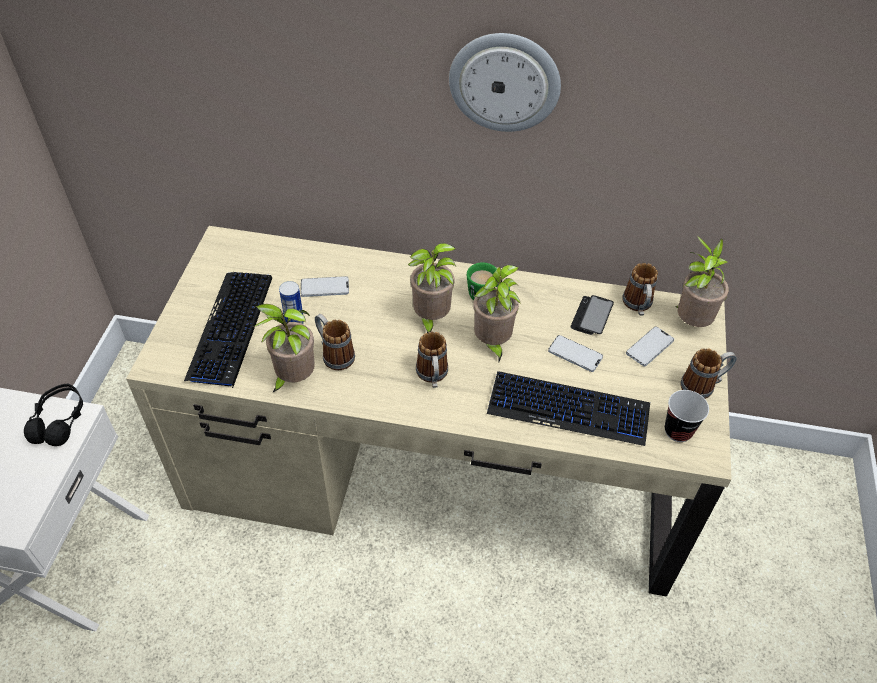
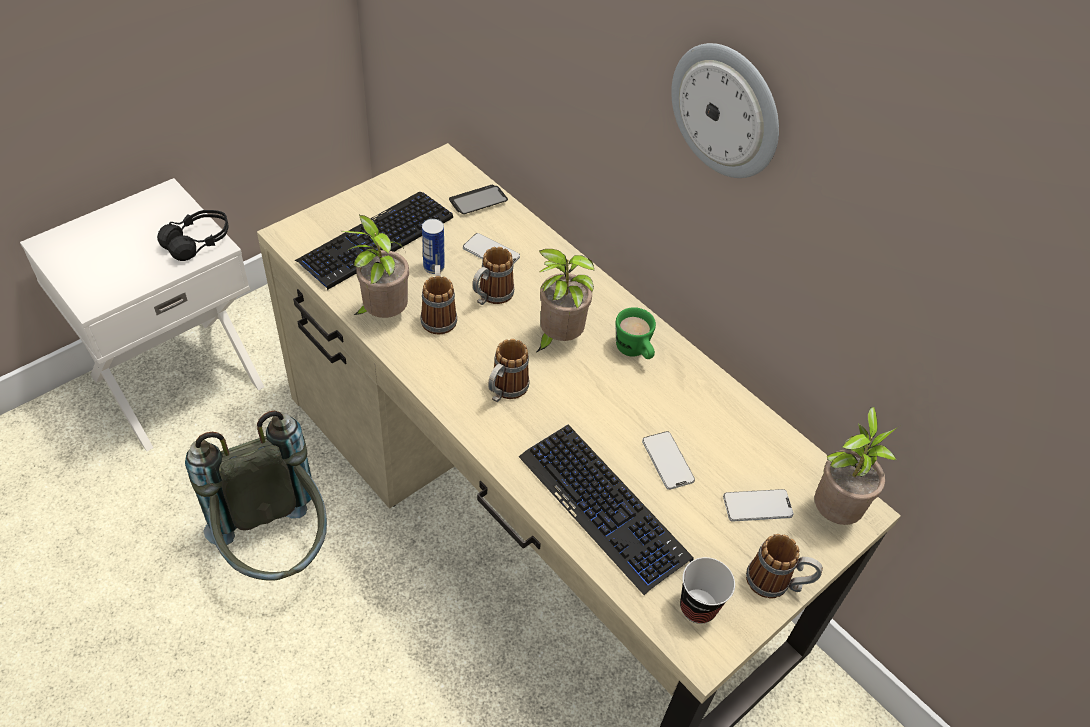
camera: 35 degrees right, 0 degrees up
(277, 625) = (277, 551): none -> grey backpack
(492, 344) = (593, 398): potted plant -> none
(591, 316) = (725, 436): phone -> phone (478, 201)
(638, 306) = (788, 458): mug -> mug (491, 297)

